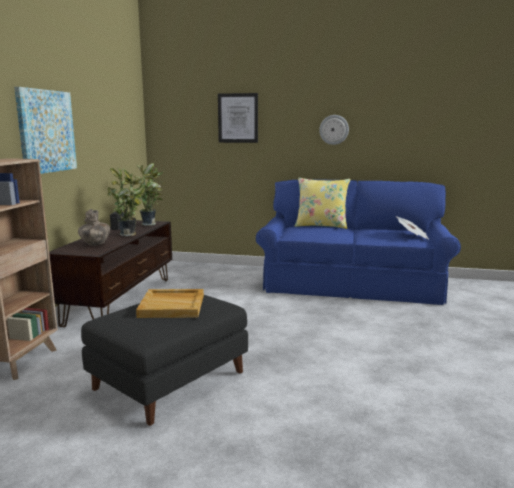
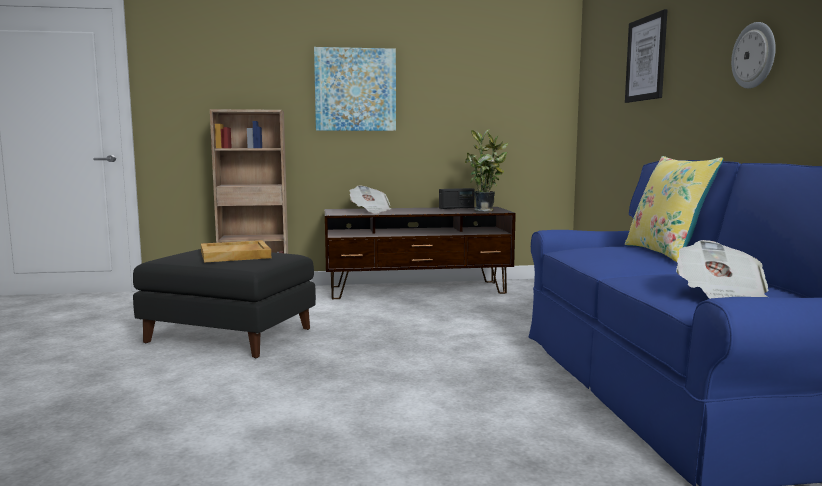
camera: 70 degrees right, 5 degrees down
(95, 244) = (370, 211): vase -> newspaper
(130, 234) = (424, 212): potted plant -> none

